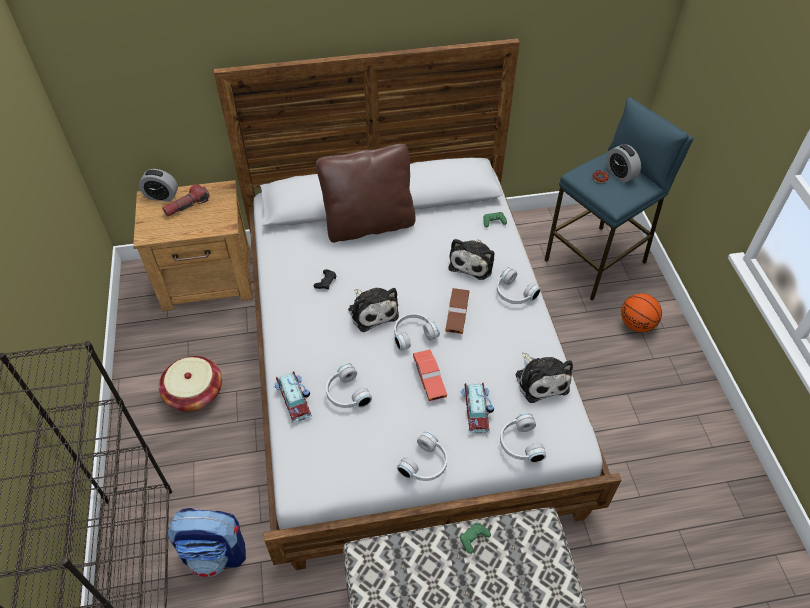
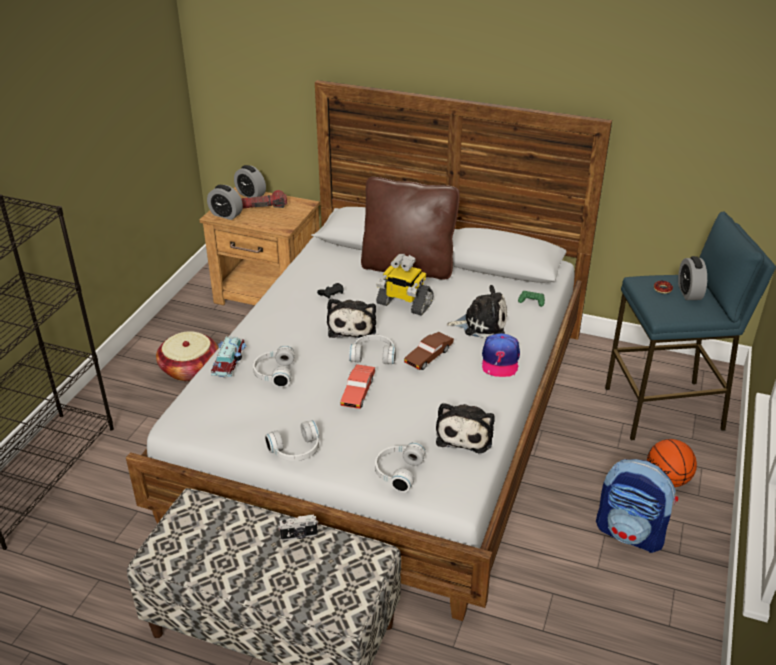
camera: 30 degrees right, 15 degrees down
(156, 230) = (226, 215): none -> alarm clock
(216, 553) = (108, 488): backpack -> backpack (631, 533)
(396, 267) = (403, 304): none -> toy robot
(473, 262) = (481, 324): plush toy -> plush toy turned 135 degrees counterclockwise
(474, 538) = (299, 536): green game controller -> camera
(477, 408) = (382, 430): toy car -> none
(513, 294) = (500, 360): white headphones -> cap

